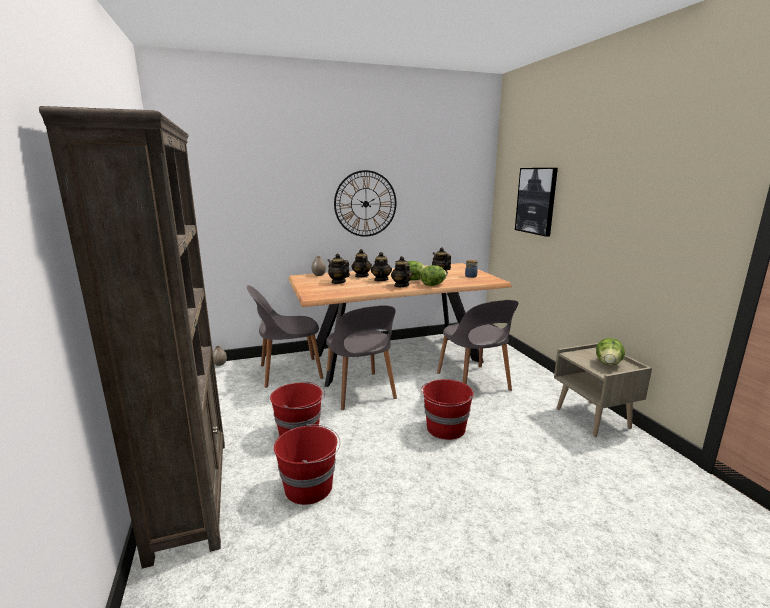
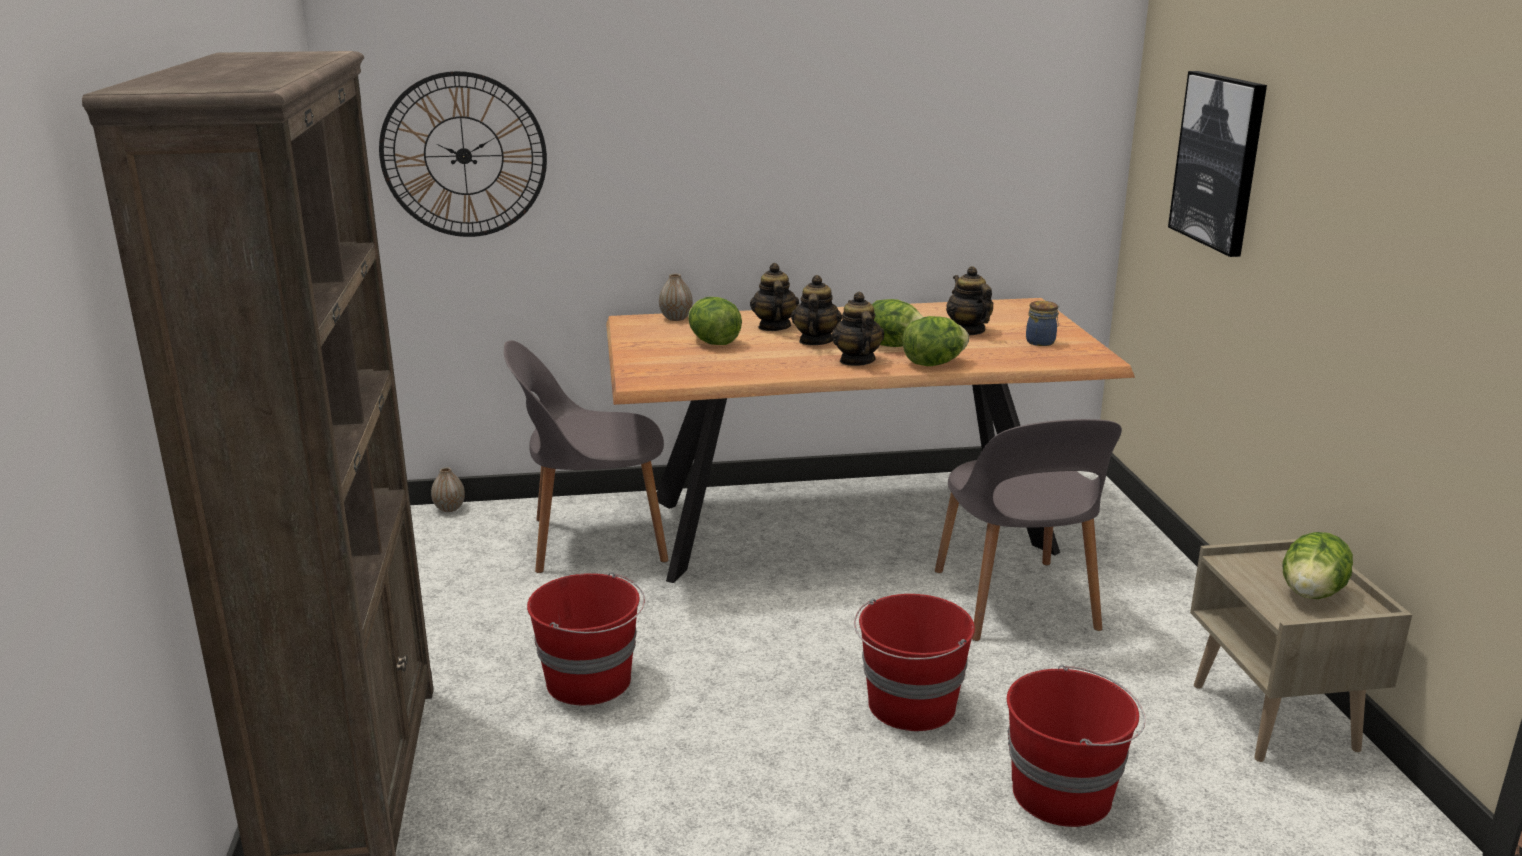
camera: 10 degrees right, 5 degrees up
(309, 487) = (586, 796): red bucket -> red bucket (1064, 793)
(338, 282) = (713, 342): teapot -> lettuce
(360, 391) = (743, 600): grey chair -> none
(365, 204) = (795, 150): wall clock -> wall clock (464, 155)

